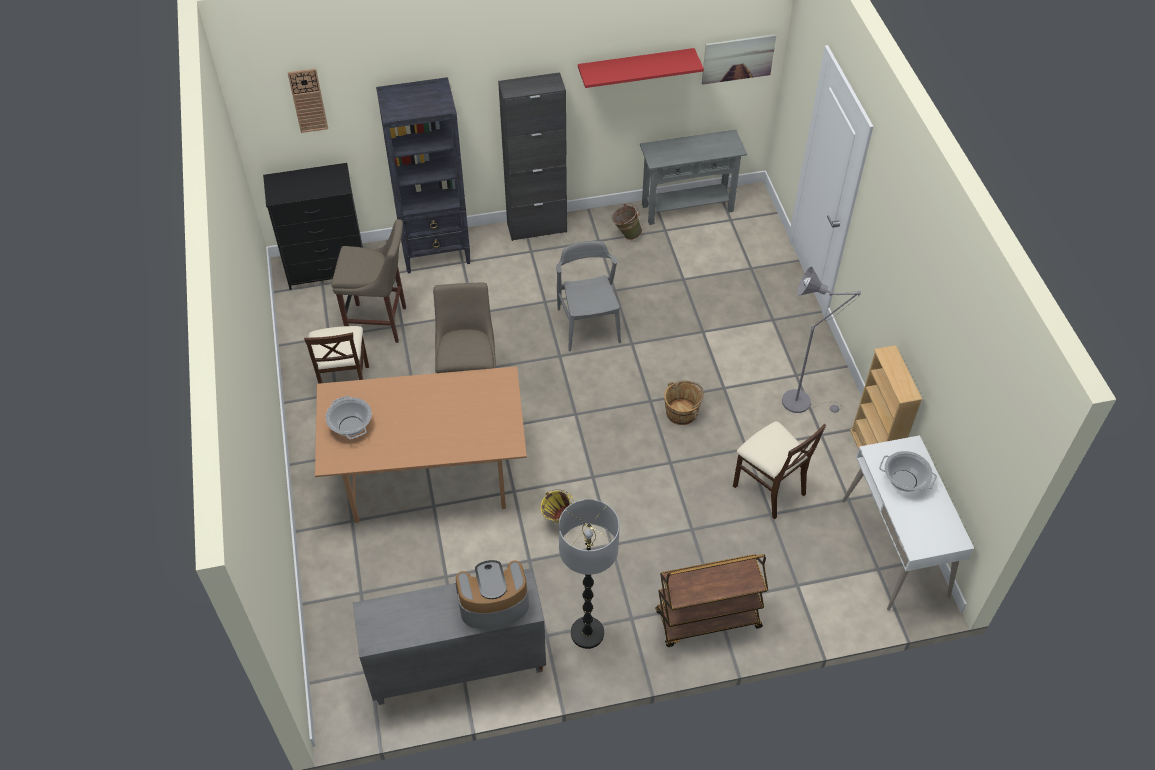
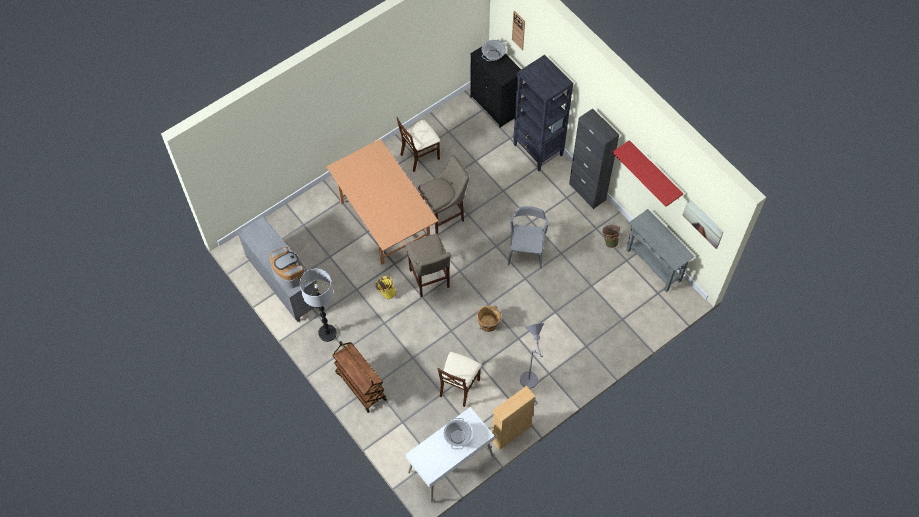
camera: 65 degrees right, 10 degrees up
(350, 426) = (362, 166): cooking pot -> cooking pot (493, 55)
(380, 323) = (470, 150): beige stool -> beige stool (430, 280)
(588, 325) = (526, 251): grey chair -> grey chair turned 45 degrees counterclockwise

